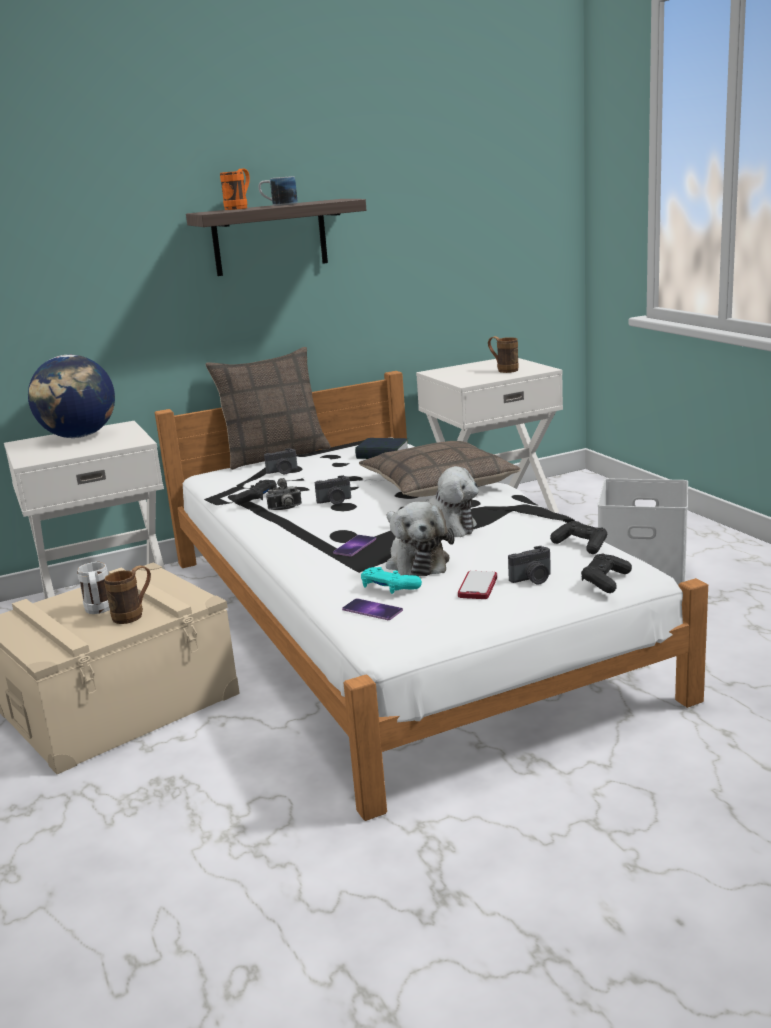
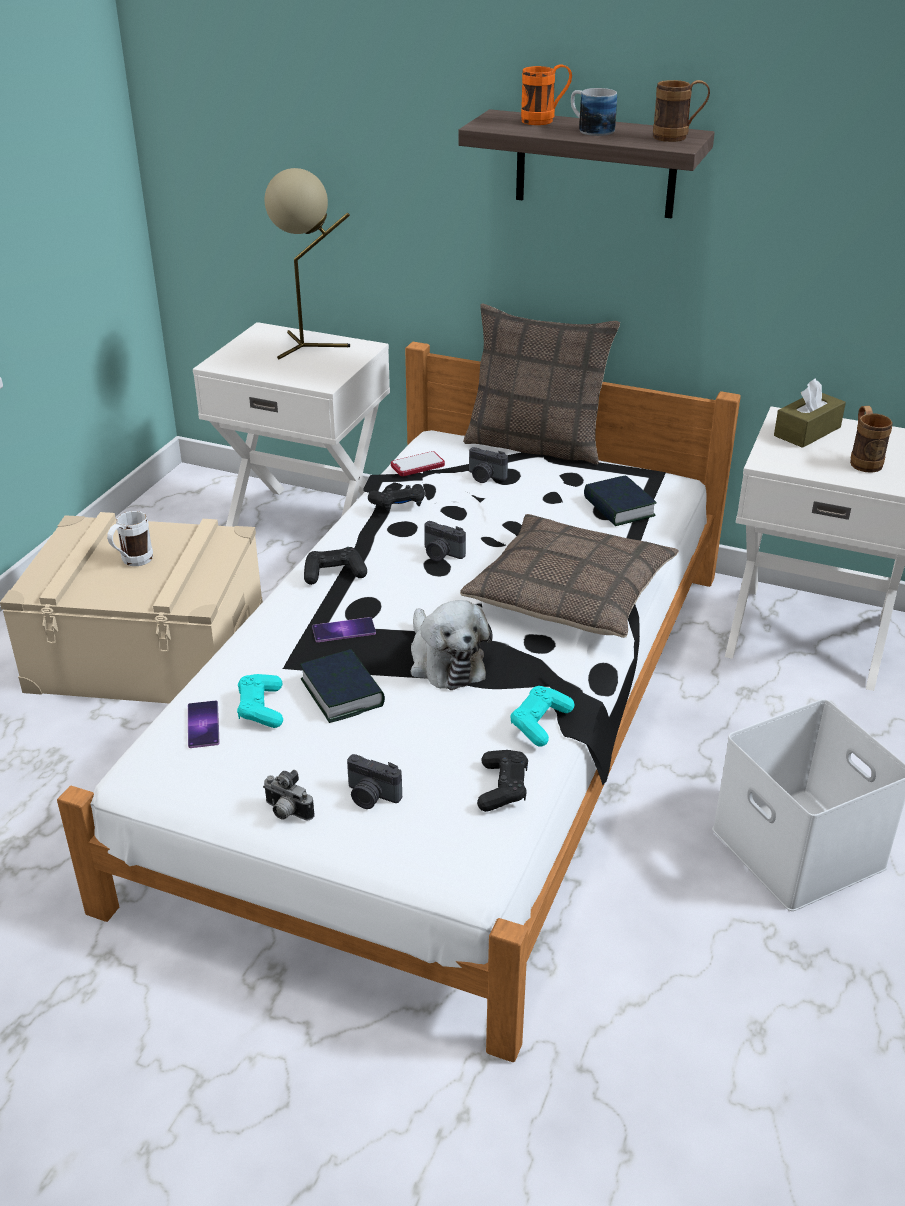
camera: 45 degrees right, 15 degrees up
(79, 436) = (308, 346): globe -> beige table lamp
(134, 615) = (139, 585): brown mug -> brown mug (678, 138)
(285, 508) = (393, 534): camera -> camera (286, 813)
(417, 562) = (342, 692): plush toy -> book
(455, 372) = (807, 431): none -> brown tissue box
(477, 587) = (316, 766): phone -> phone (417, 465)
(542, 519) = (540, 723): none -> turquoise game controller
(605, 581) = (417, 855): black game controller -> black game controller (334, 573)

